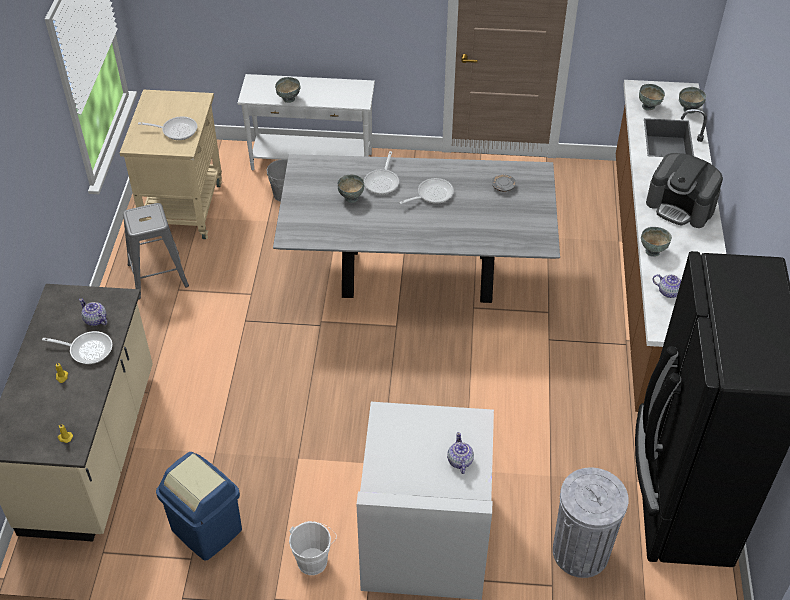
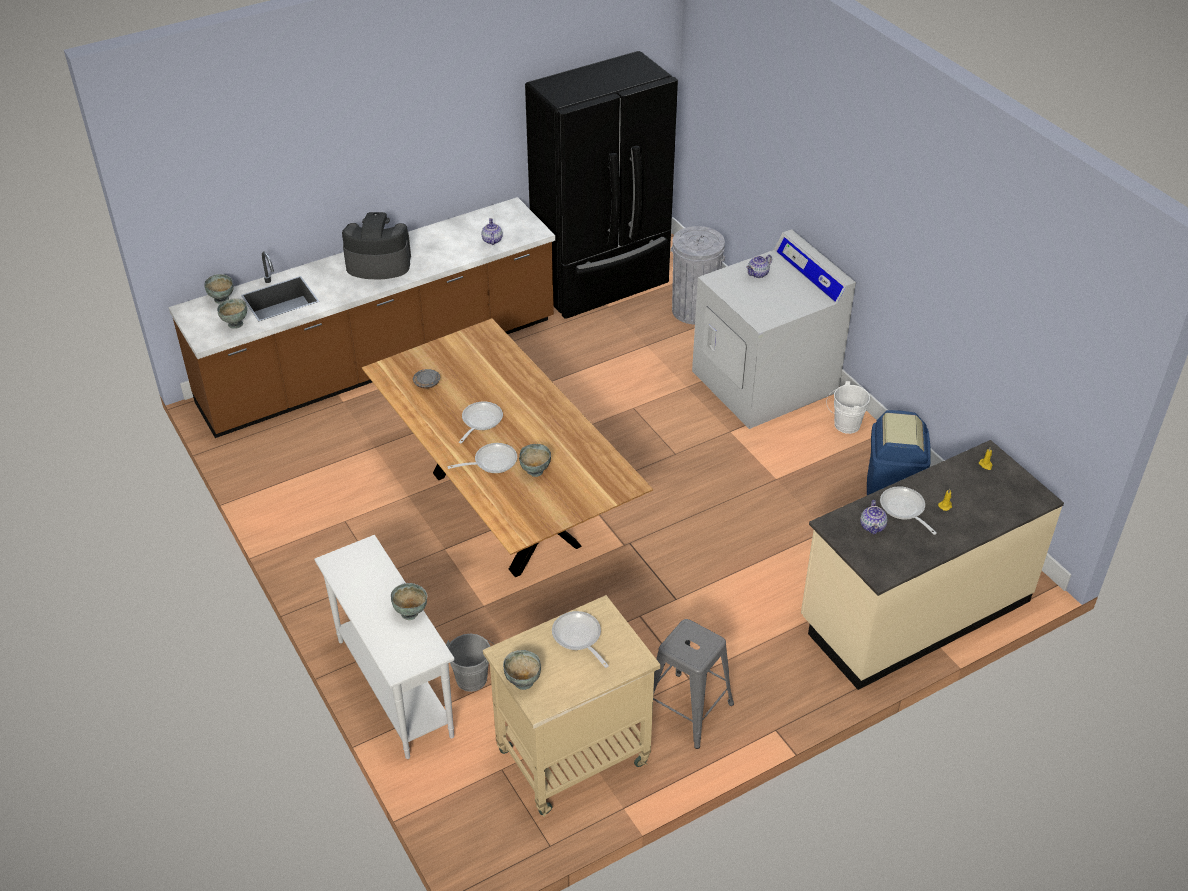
camera: 125 degrees left, 5 degrees down
(416, 276) = (505, 509): grey dining table -> brown dining table
(432, 194) = (480, 421): frying pan -> frying pan turned 90 degrees clockwise
(652, 251) = (450, 261): grey bowl -> grey bowl (523, 682)
(681, 206) = (378, 264): coffee machine -> coffee machine turned 90 degrees counterclockwise

